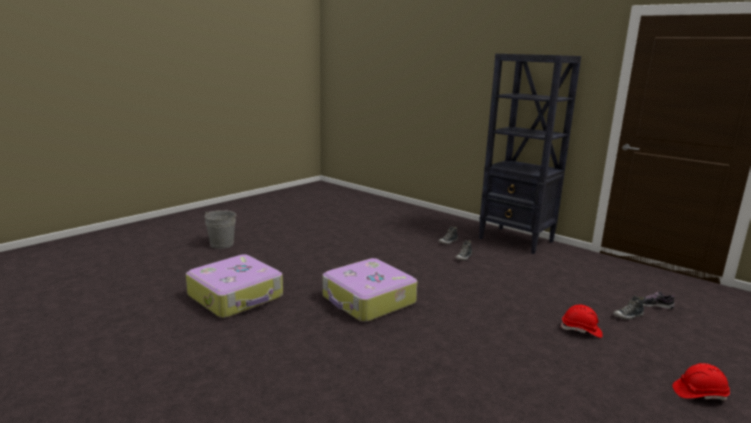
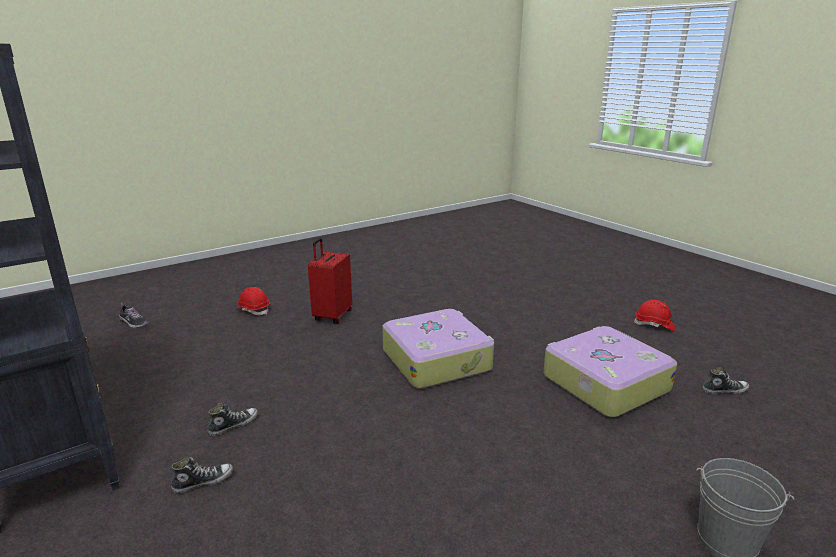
camera: 165 degrees left, 5 degrees up
(495, 332) = (332, 316): none -> red suitcase
(628, 316) = (184, 316): shoe -> shoe (724, 390)
(699, 393) = (249, 272): red hard hat -> red hard hat (654, 325)

